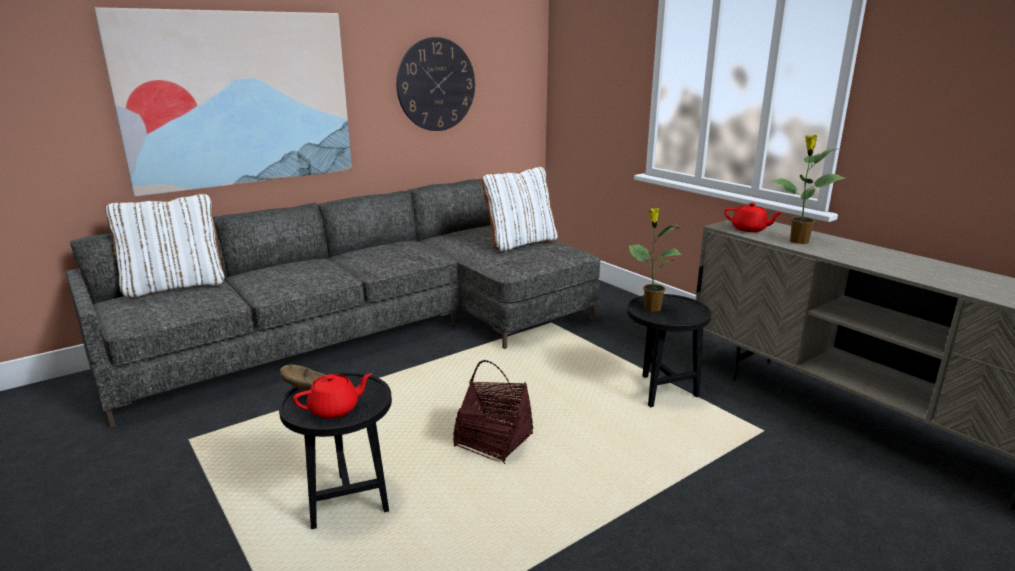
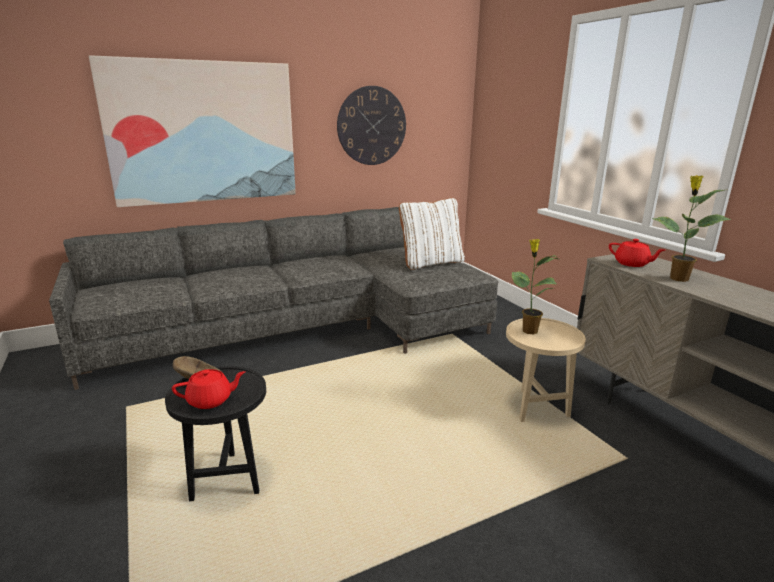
camera: 10 degrees right, 0 degrees up
(175, 286) = (141, 281): white pillow -> none
(493, 441) = (370, 437): basket -> none
(660, 391) = (535, 407): black side table -> beige side table

